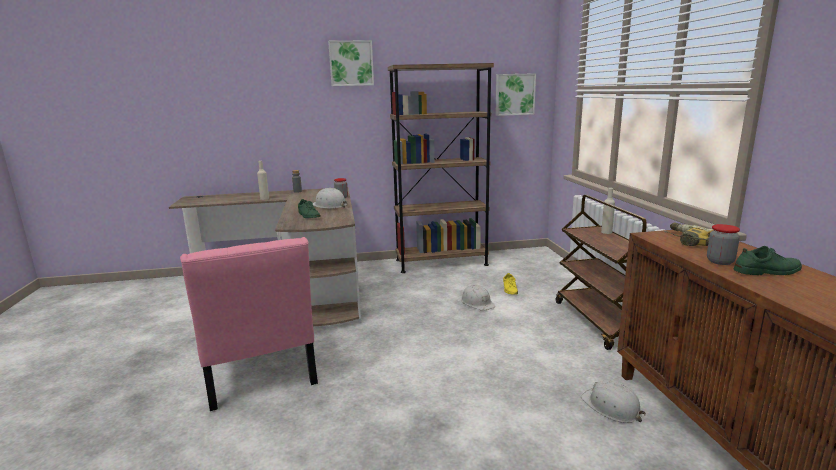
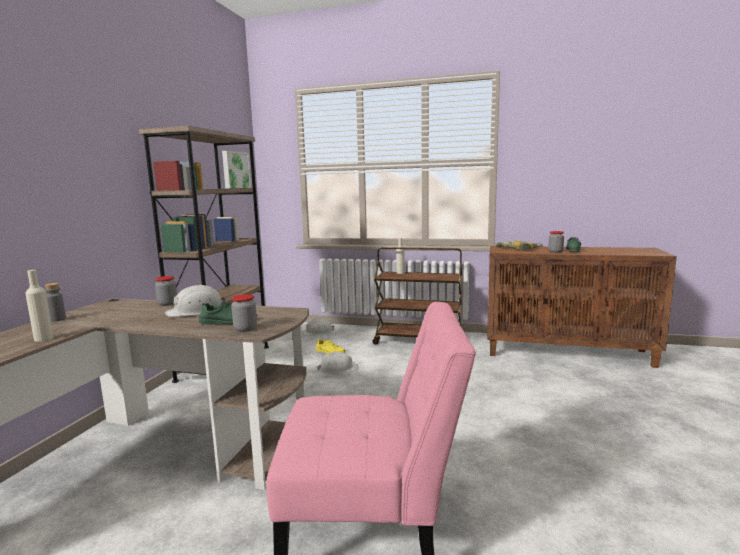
camera: 65 degrees left, 5 degrees down
(295, 221) = (245, 329): none -> jar
(351, 63) = (93, 117): picture -> none
(611, 407) = (522, 368): white hard hat -> white hard hat (318, 332)

